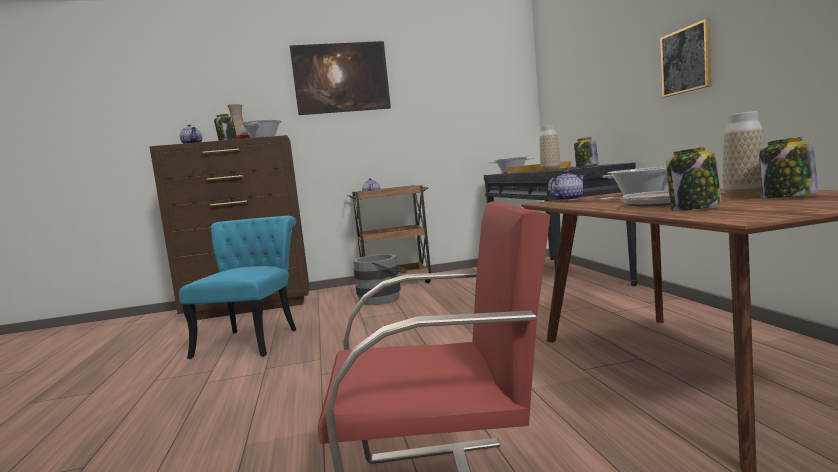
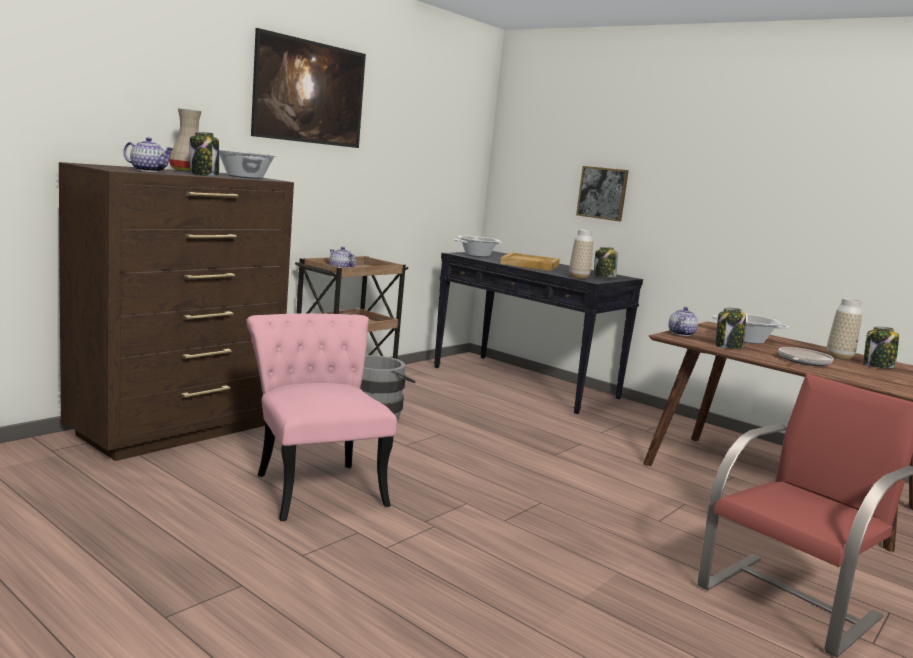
camera: 40 degrees left, 5 degrees up
(252, 339) = (315, 484): turquoise chair -> pink chair
(686, 60) = (725, 205): picture -> picture (602, 193)
(694, 209) = (858, 376): jar -> jar (728, 346)

